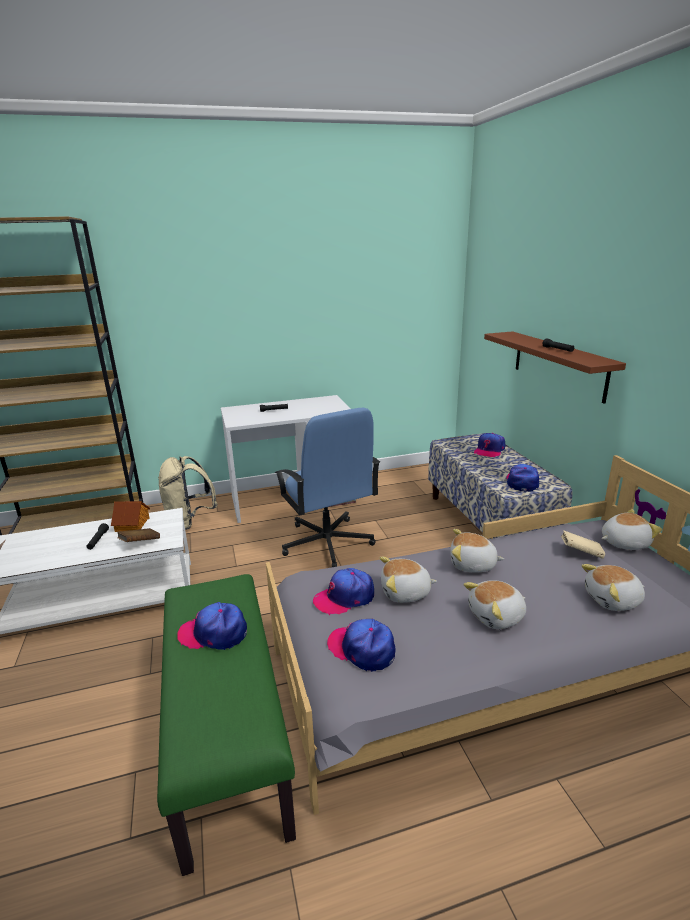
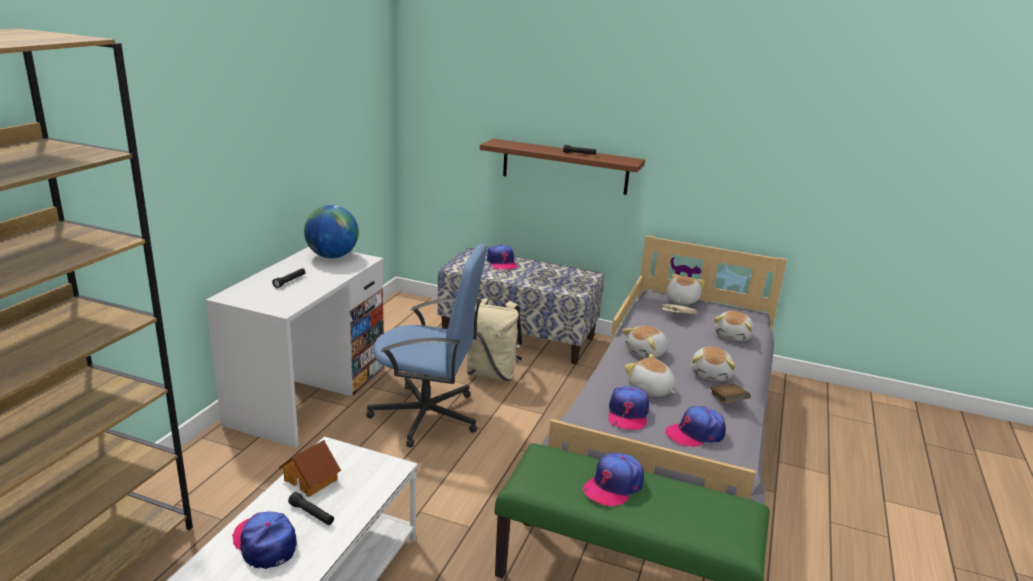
camera: 55 degrees left, 0 degrees up
(140, 543) = (368, 487): brown book -> brown book (727, 402)
(189, 521) = (229, 478): beige backpack -> beige backpack (492, 374)
(328, 404) = (332, 256): none -> globe
(405, 593) = (650, 390): plush toy -> plush toy turned 105 degrees clockwise
(522, 482) = (571, 281): cap -> cap (265, 543)

